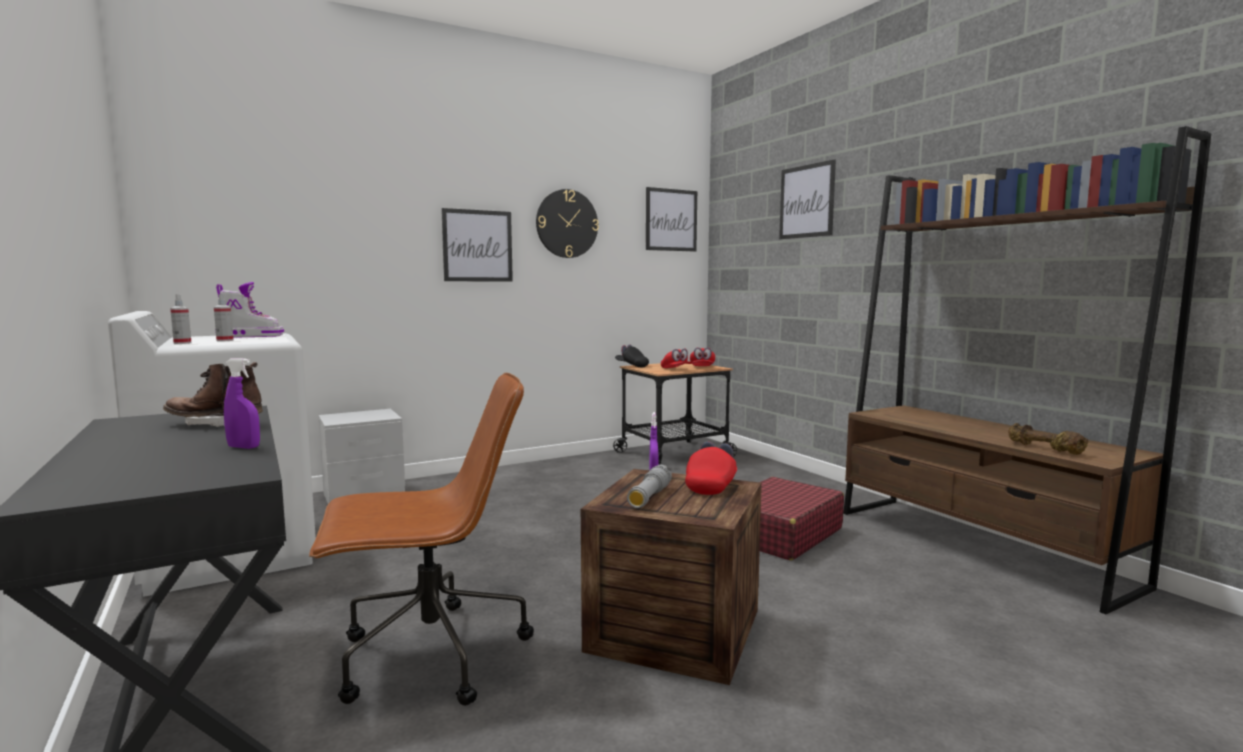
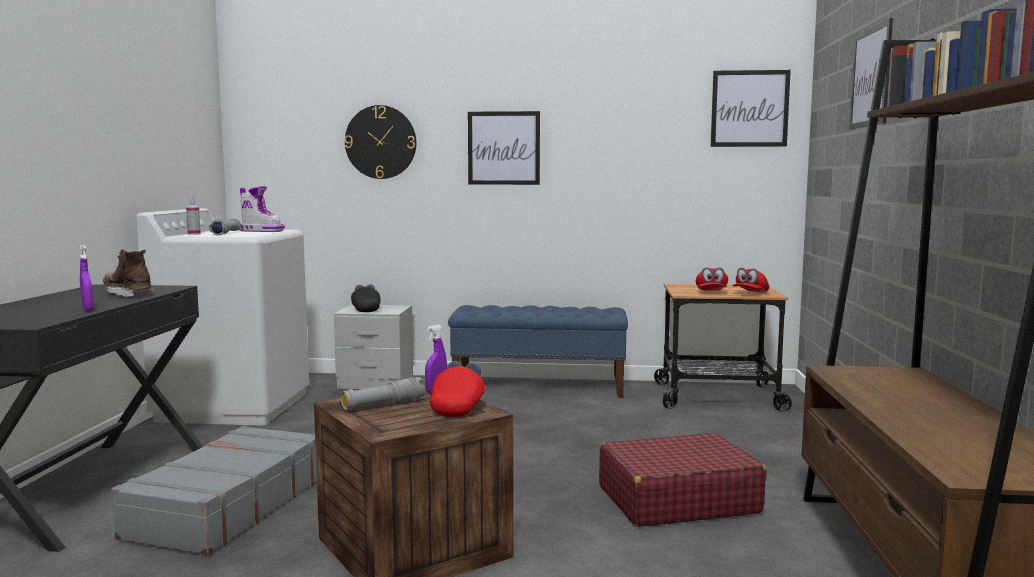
camera: 35 degrees right, 0 degrees up
(225, 340) = (226, 233): spray bottle -> grey flashlight
(429, 656) = (227, 506): brown office chair -> grey suitcase
(530, 471) = (539, 387): none -> blue bench
(567, 224) = (606, 120): wall clock -> wall clock (381, 142)
(631, 366) = (676, 284): black cap -> black cap (365, 309)
(711, 486) = (459, 407): red cap -> red cap turned 45 degrees counterclockwise
(1043, 449) = (932, 446): brown dumbbell -> none

